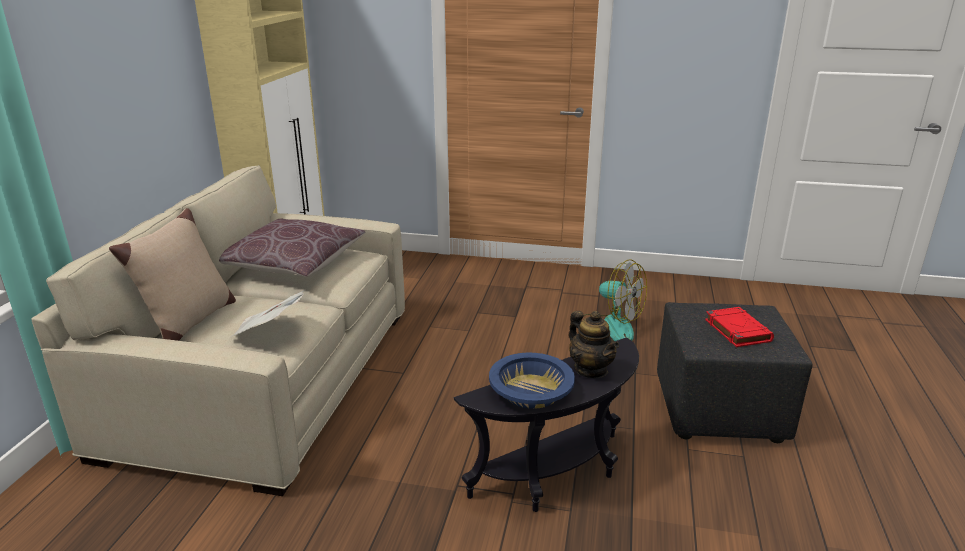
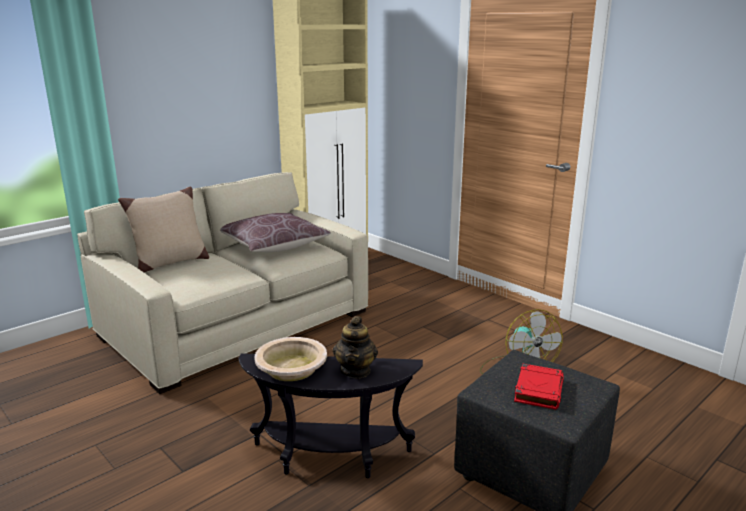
camera: 35 degrees right, 5 degrees down
(270, 331) = (199, 280): newspaper -> none
(531, 391) = (291, 368): blue bowl -> beige bowl

